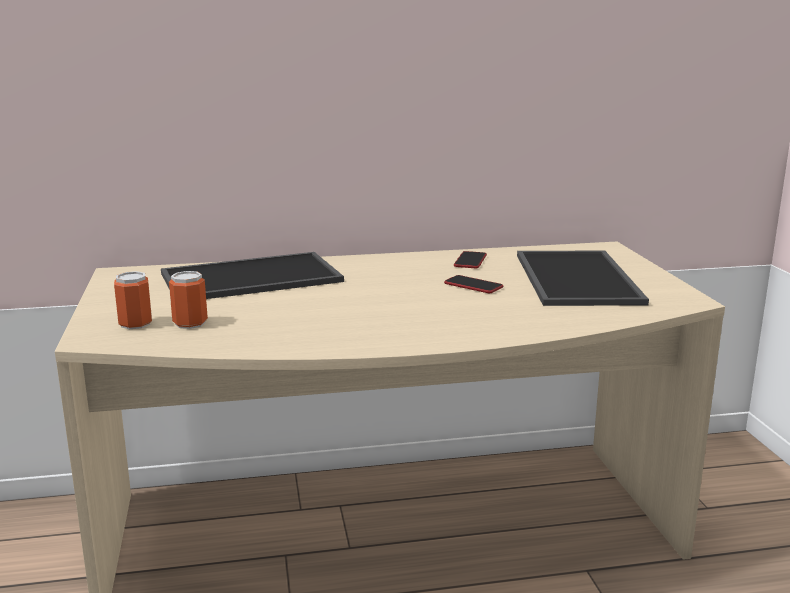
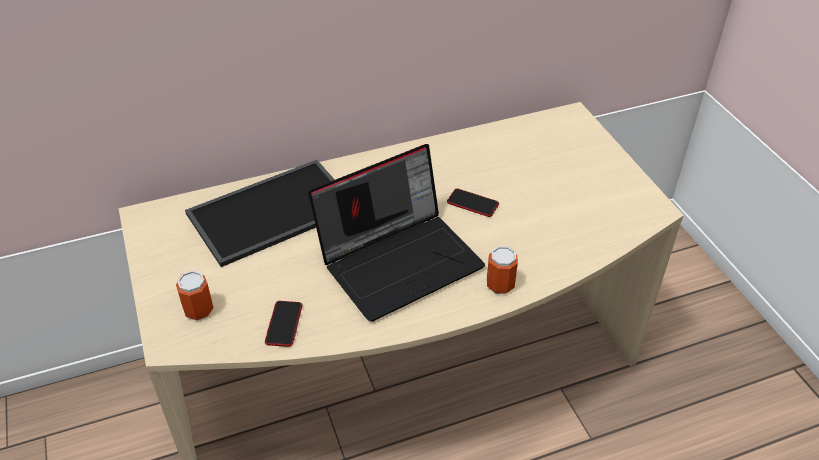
camera: 10 degrees left, 25 degrees up
(190, 323) = (247, 303): can -> can (500, 285)
(375, 310) = (400, 260): none -> laptop
(470, 261) = (459, 156): phone -> phone (284, 324)
(579, 279) = (560, 180): tray -> none

